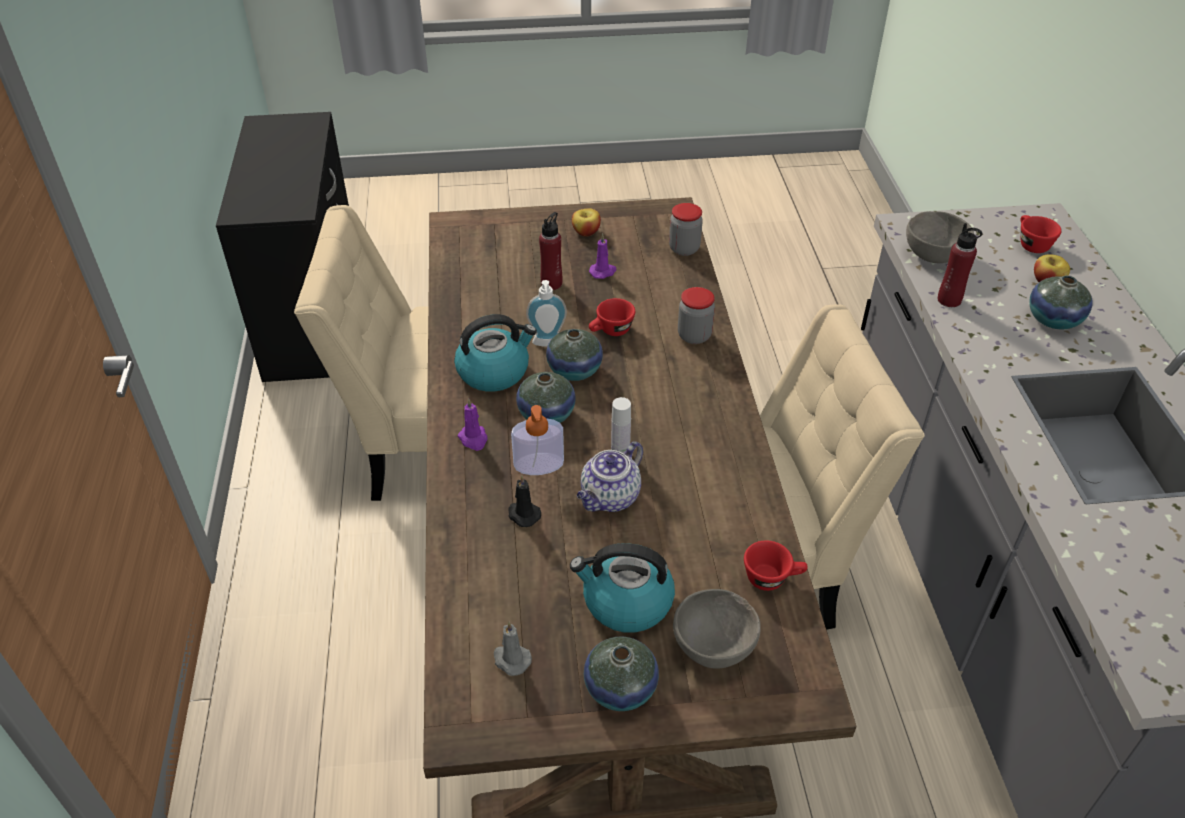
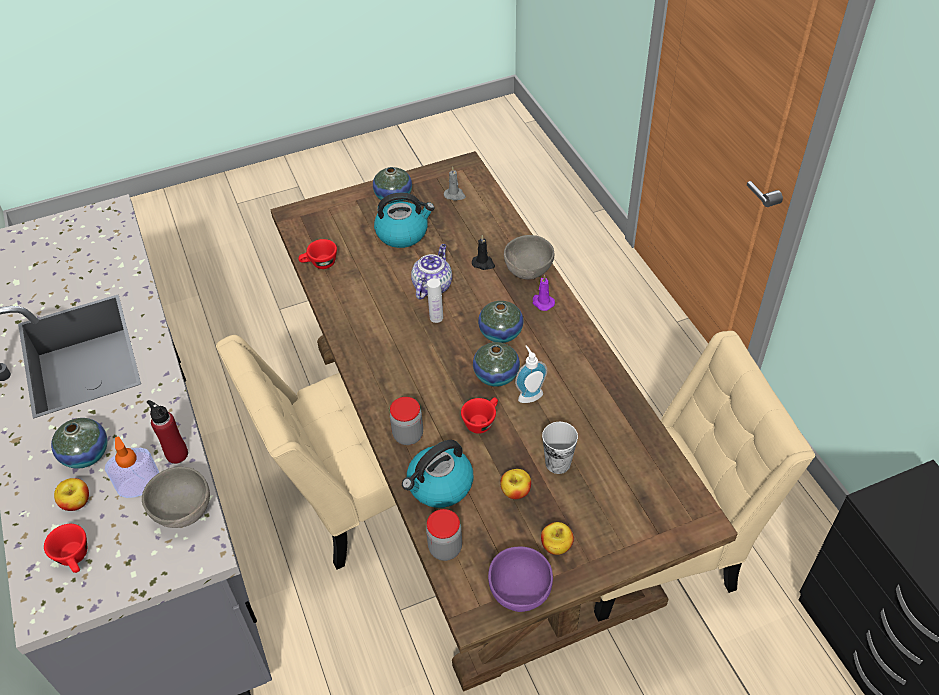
camera: 165 degrees right, 5 degrees up
(494, 371) = (558, 358): kettle -> kettle (439, 485)
(538, 464) = (489, 296): soap dispenser -> soap dispenser (139, 485)
(551, 283) = (558, 463): red bottle -> cup
(603, 272) = (515, 491): purple candle -> apple
(631, 213) = (519, 592): none -> purple bowl
(715, 648) = (348, 223): grey bowl -> grey bowl (527, 270)

